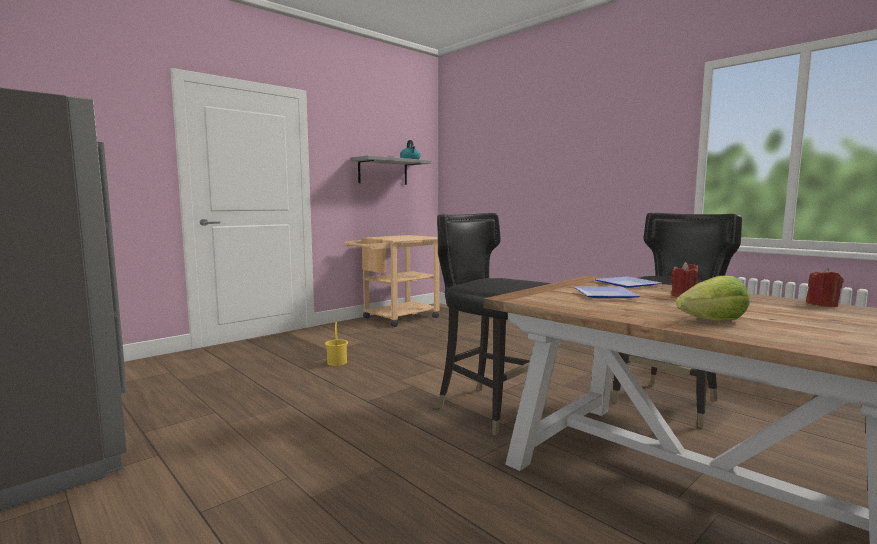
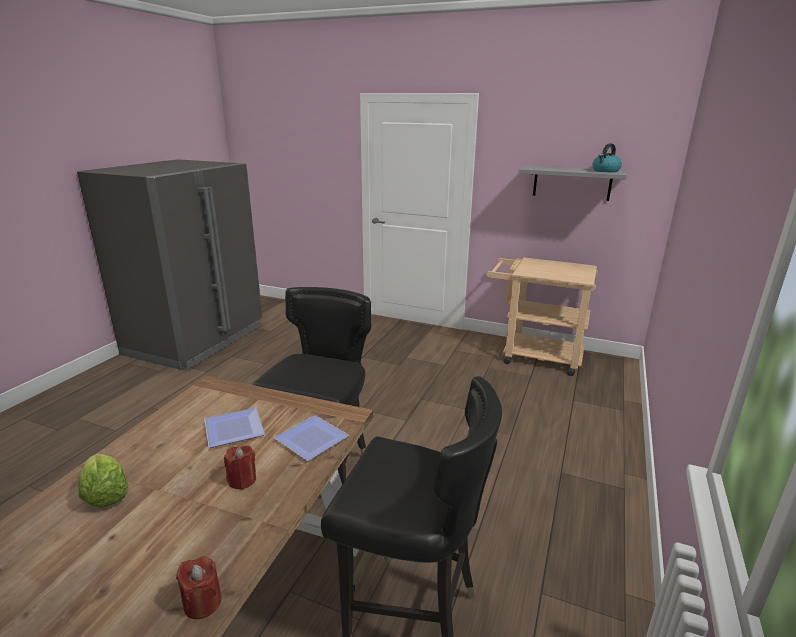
camera: 65 degrees right, 15 degrees up
(336, 362) = (379, 370): yellow bucket -> none

